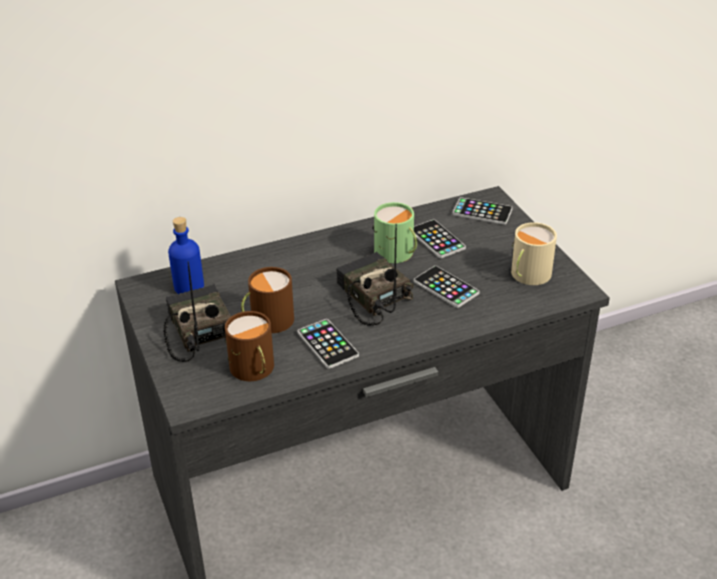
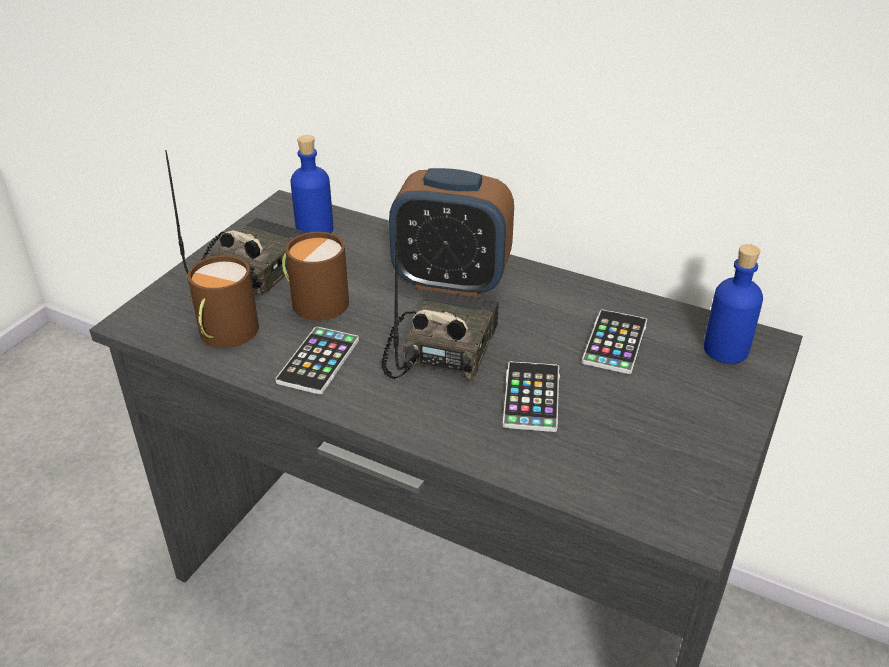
camera: 50 degrees right, 0 degrees up
(315, 263) = (451, 281): none -> alarm clock
(397, 253) = (544, 326): green mug -> none
(482, 212) = (725, 349): phone -> blue bottle
(527, 275) = (654, 456): beige mug -> none

